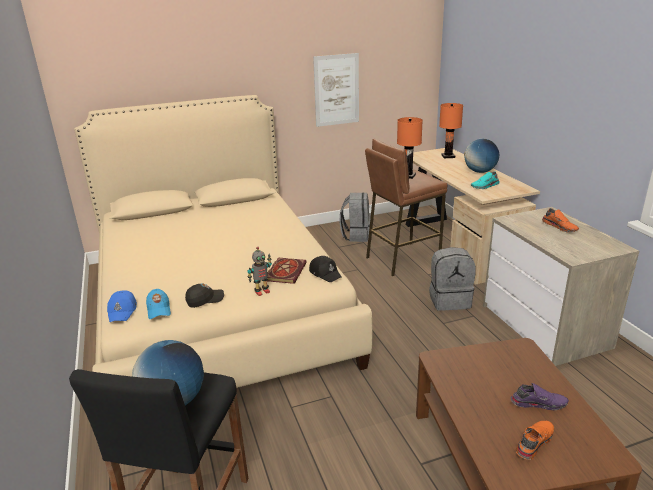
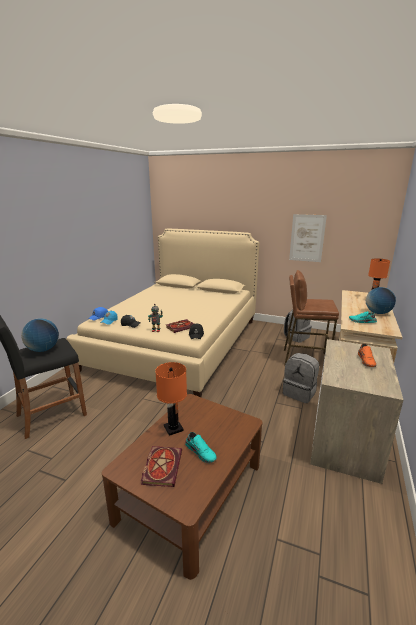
camera: 40 degrees right, 5 degrees down
(408, 176) = (318, 301): orange table lamp -> orange table lamp (173, 428)
(533, 442) = (161, 466): orange shoe -> book
(538, 403) = (201, 452): purple shoe -> turquoise shoe

